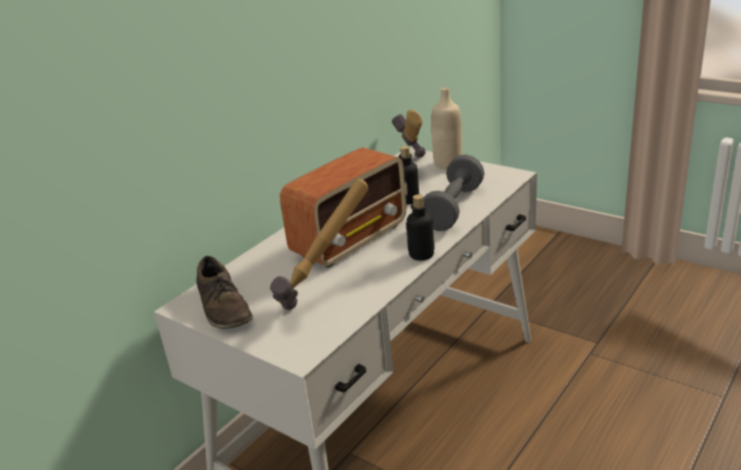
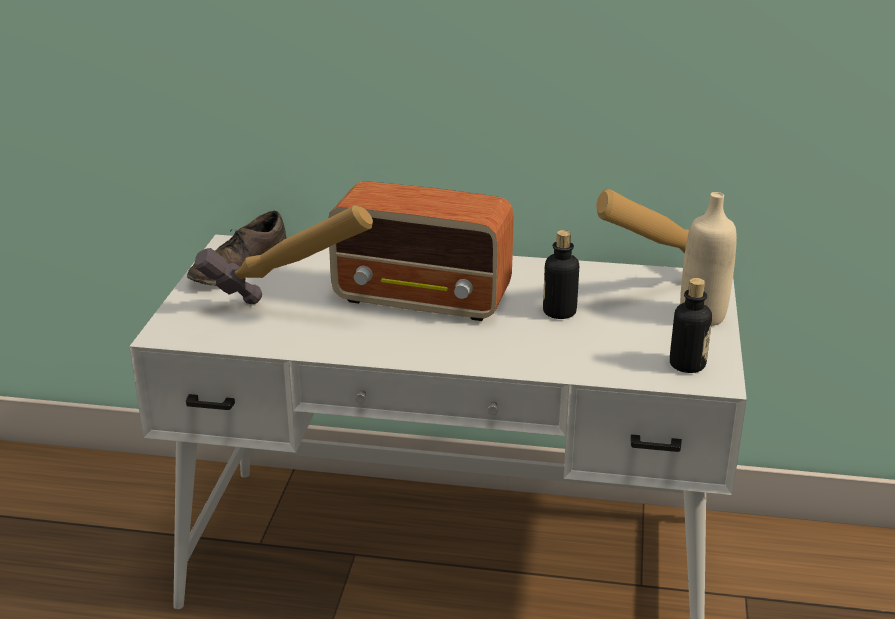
camera: 60 degrees right, 0 degrees up
(421, 255) = (415, 356): bottle -> bottle (687, 364)
(453, 208) = (561, 351): grey dumbbell -> none

